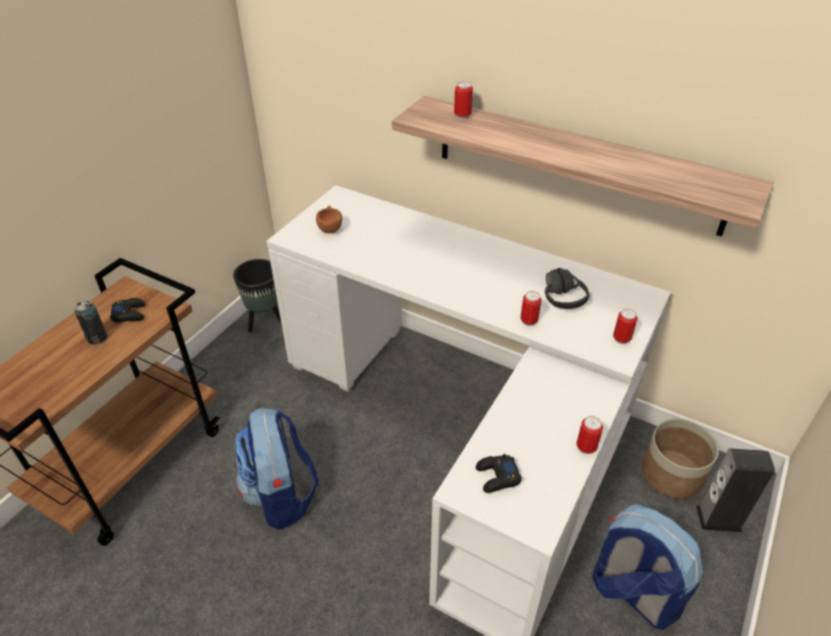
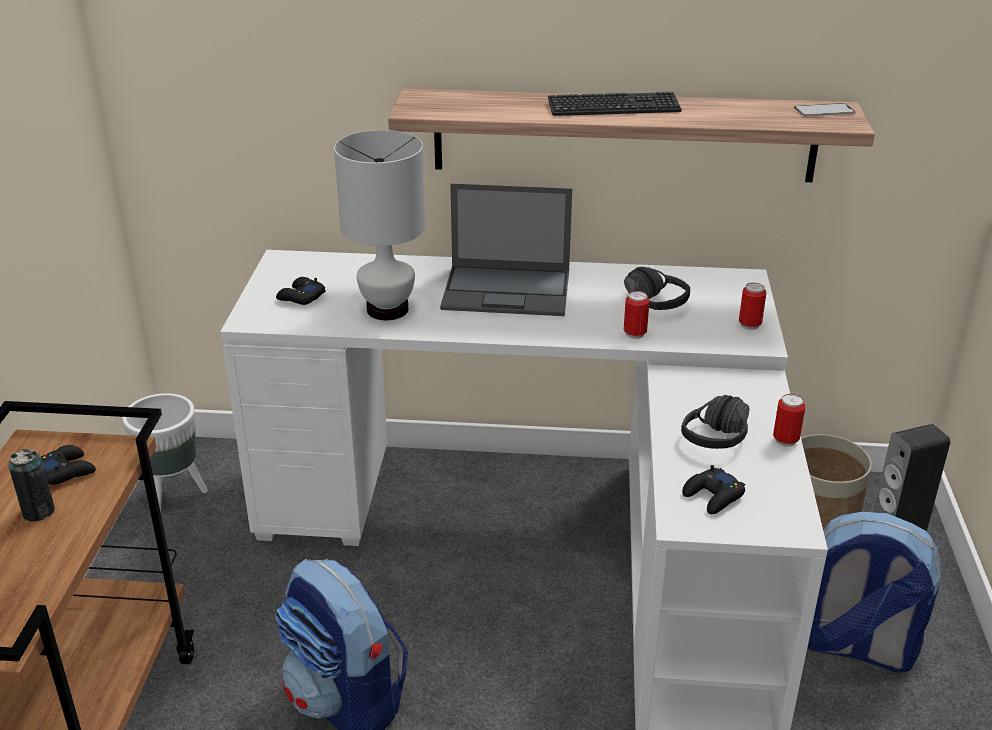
camera: 25 degrees left, 10 degrees down
(265, 321) = (174, 495): black planter -> white planter
(330, 227) = (300, 297): brown cup -> black game controller
(376, 252) = (387, 309): none -> white table lamp
(462, 116) = (472, 100): can -> none
(465, 259) = (508, 290): none -> laptop
(541, 433) = (728, 441): none -> black headphones
(560, 144) = (613, 107): none -> keyboard
(734, 185) = (824, 110): none -> phone

